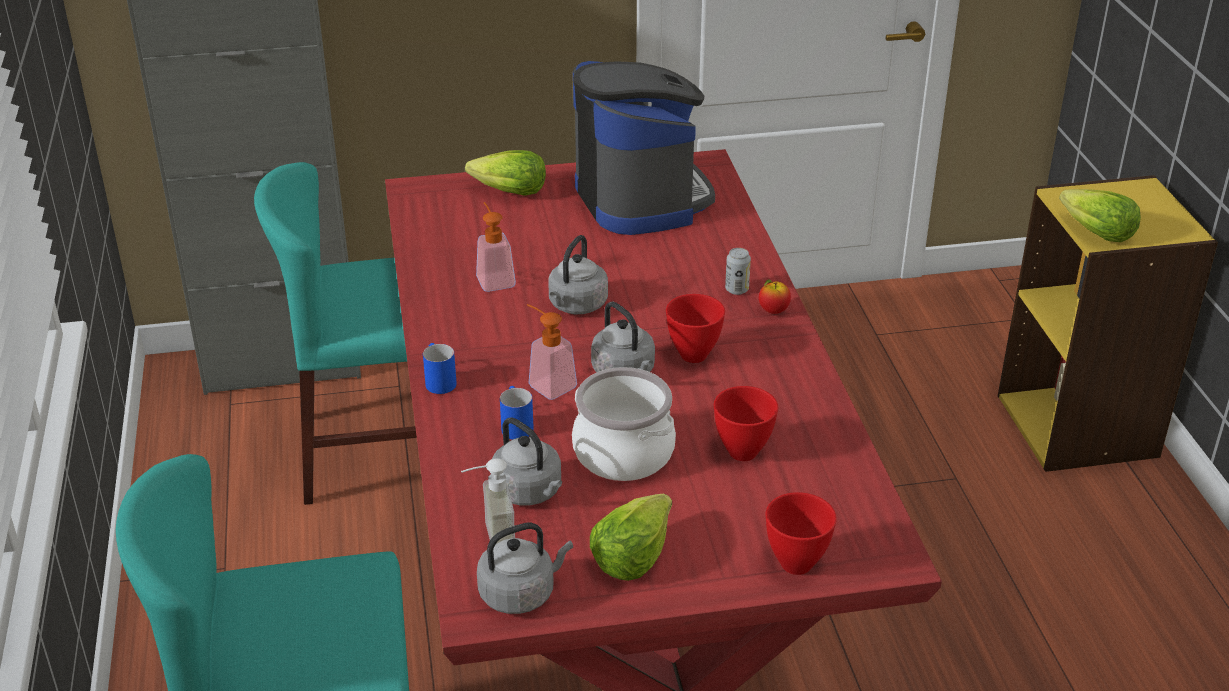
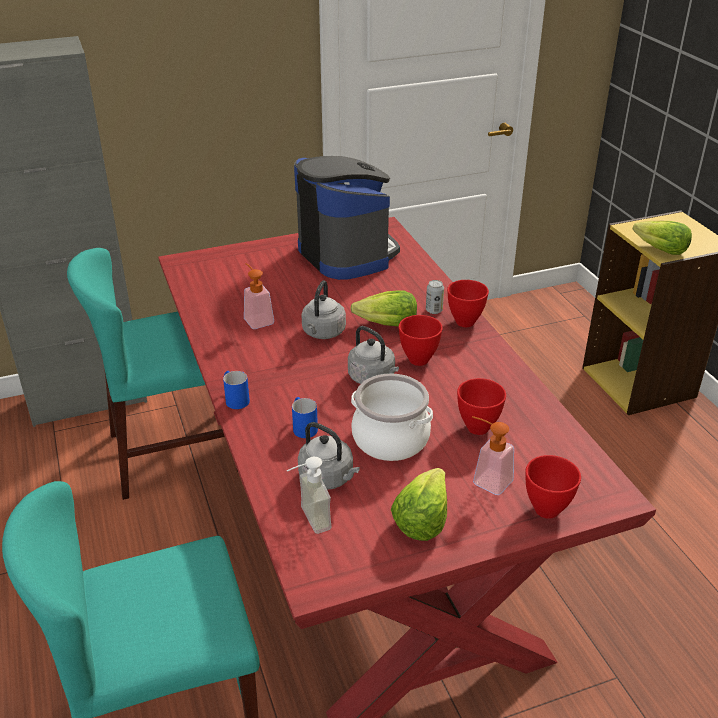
camera: 10 degrees left, 0 degrees up
(509, 192) = (251, 257): lettuce -> lettuce (387, 324)
(521, 593) = (344, 562): grey kettle -> none
(547, 383) = (318, 392): soap dispenser -> soap dispenser (486, 479)
(773, 311) = (464, 323): apple -> red bowl

